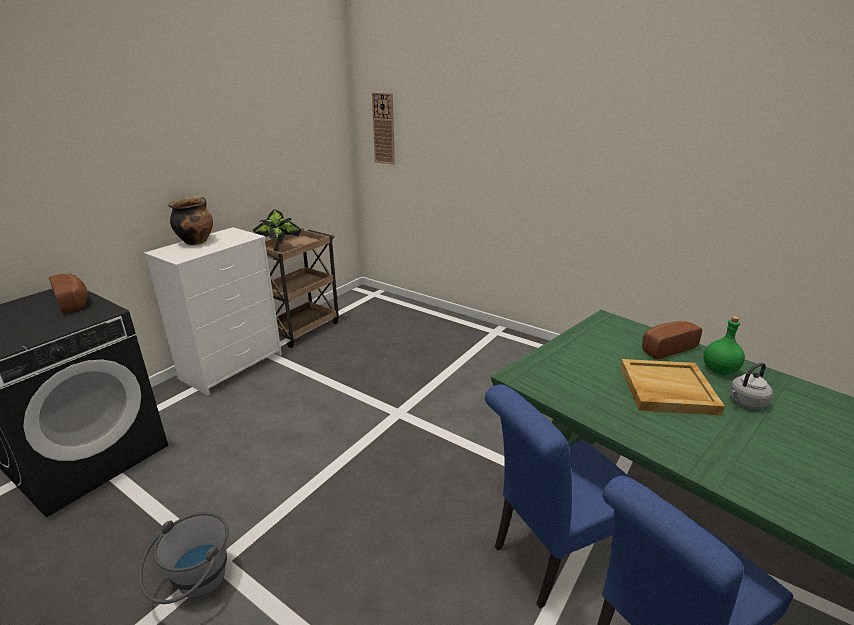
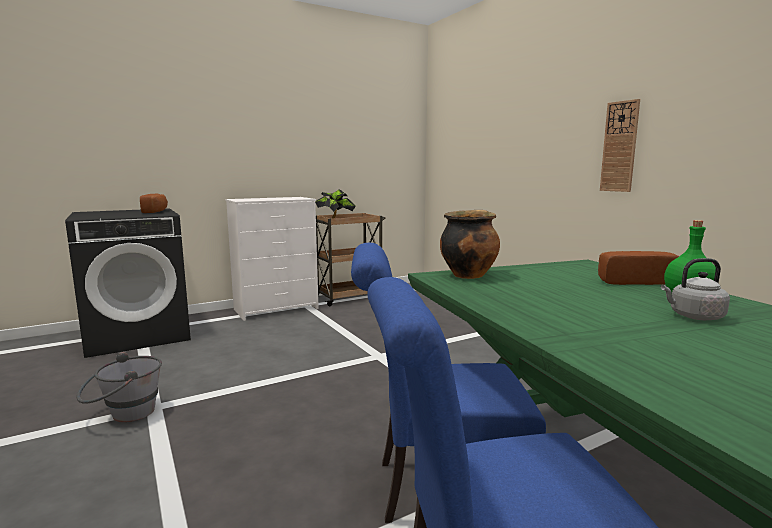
camera: 25 degrees right, 15 degrees down
(196, 241) = (265, 198): cooking pot -> cooking pot (468, 275)
(384, 128) = (447, 135): wall clock -> wall clock (619, 147)
(666, 390) = (592, 298): beige tray -> none

